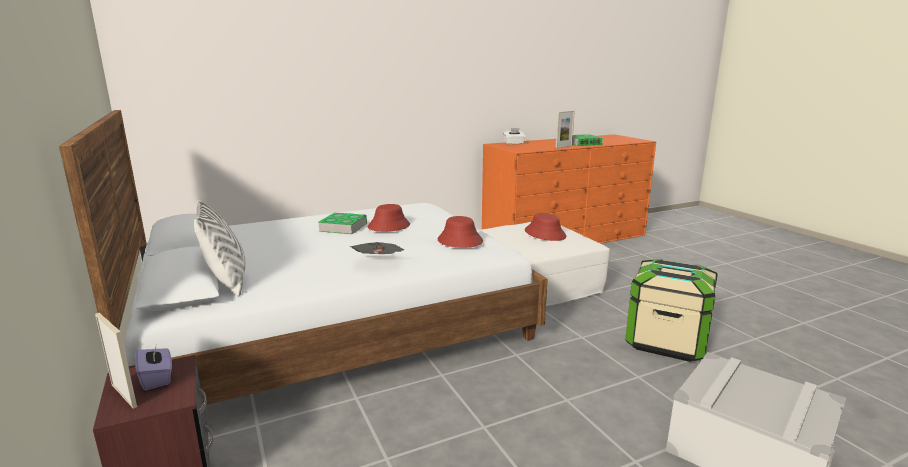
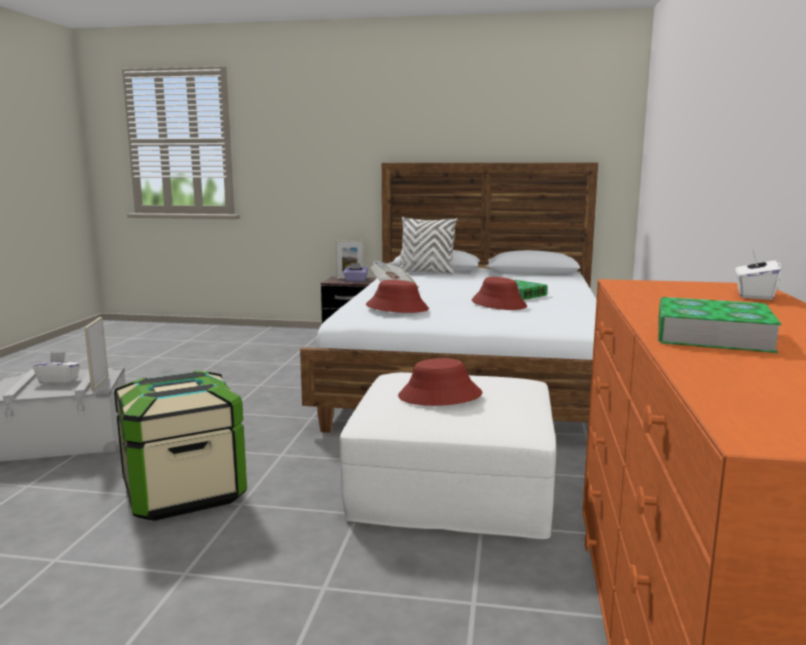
camera: 125 degrees right, 5 degrees down
(563, 147) = (649, 309): picture frame -> picture frame (100, 383)
(756, 398) = (59, 381): none -> white tissue box

